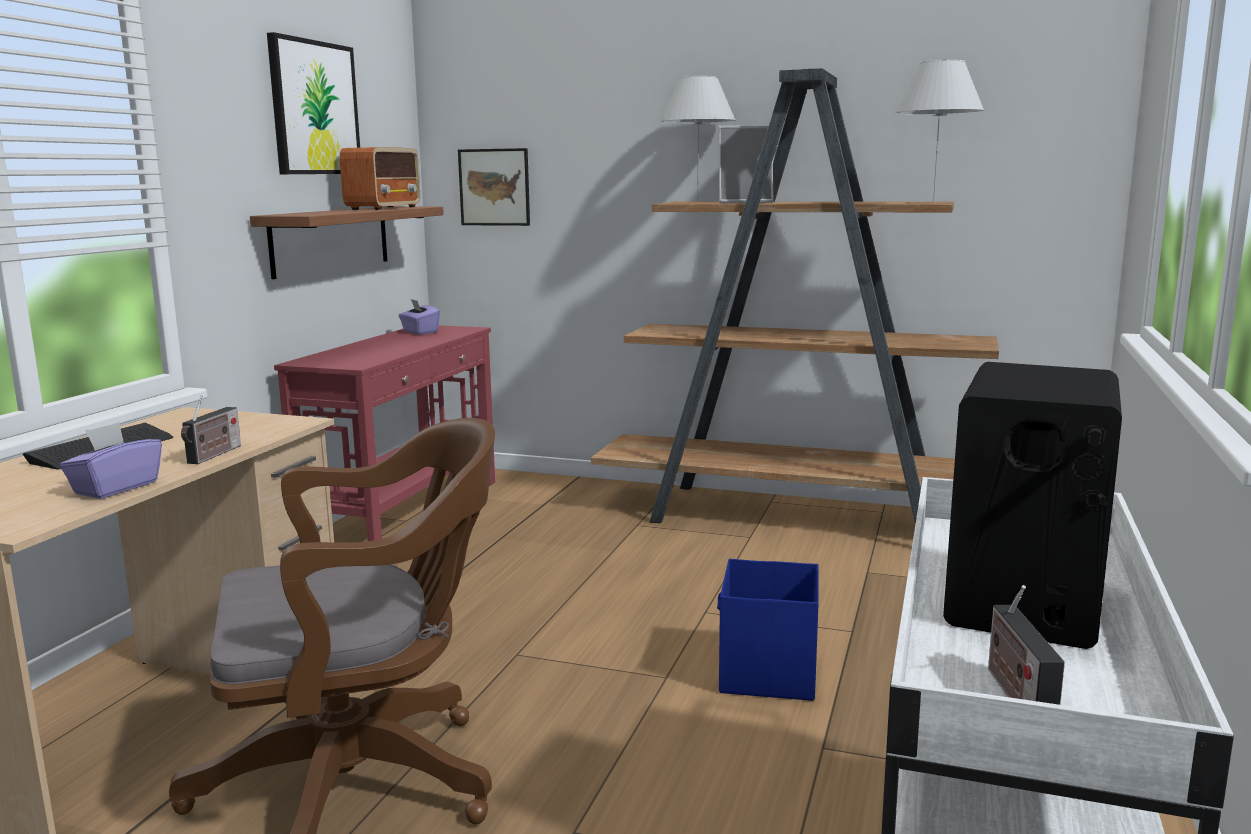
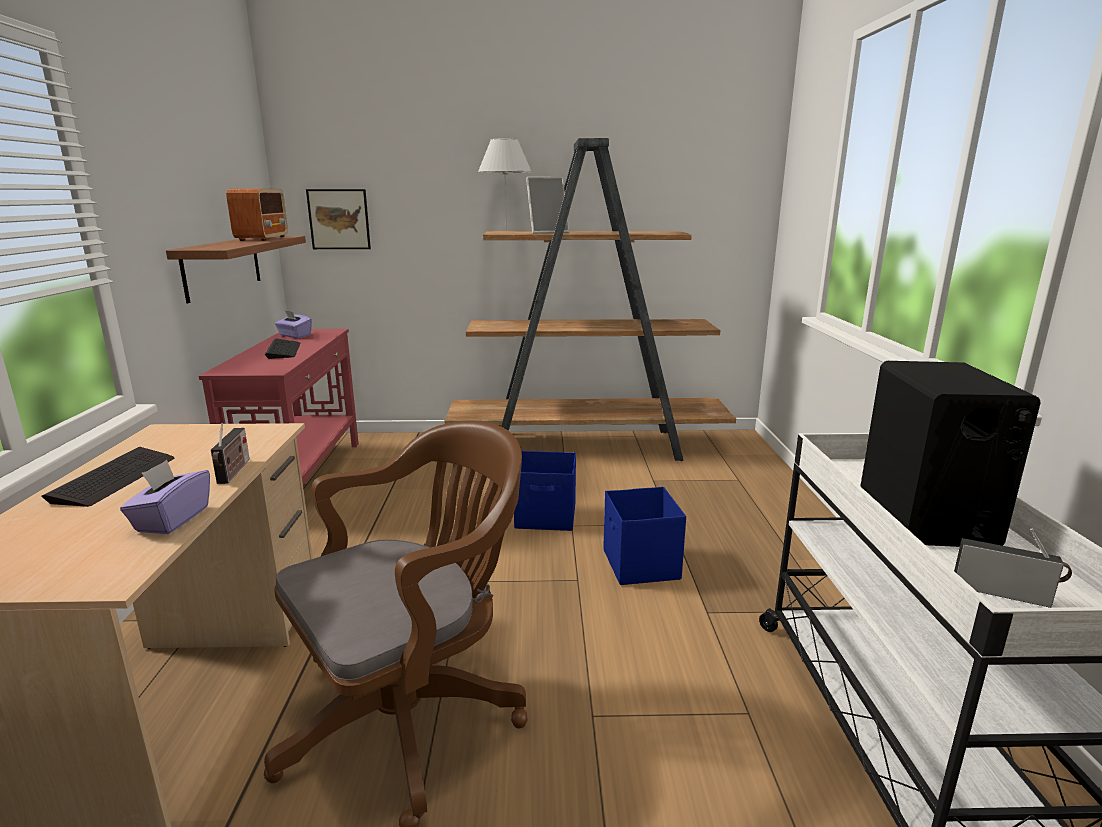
camera: 20 degrees left, 5 degrees up
(314, 108) = (200, 154): picture -> none
(390, 346) = (283, 350): none -> keyboard
(677, 597) = (546, 517): none -> blue storage box
(934, 202) = (676, 233): white table lamp -> none
(1016, 696) = (1005, 593): radio -> radio turned 135 degrees clockwise

